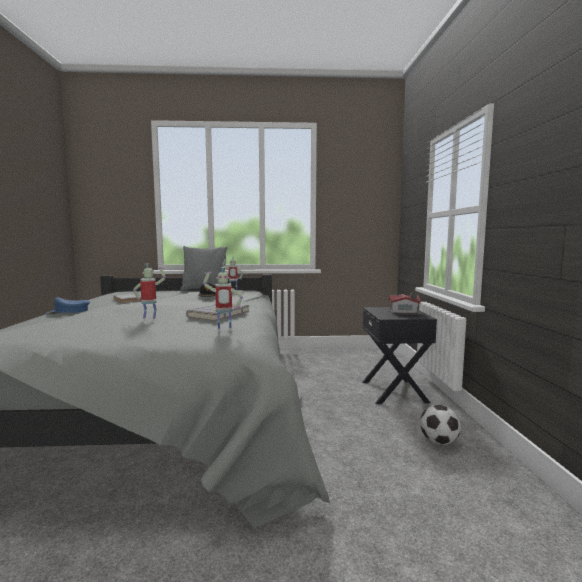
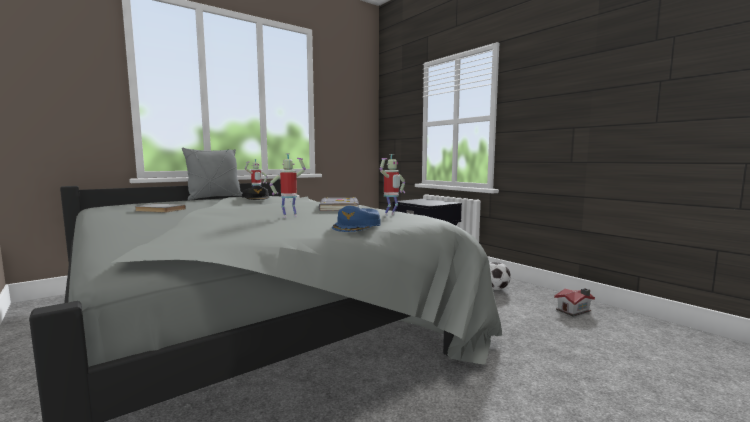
camera: 35 degrees left, 0 degrees up
(68, 311) = (129, 224): blue cap -> blue cap (357, 226)
(404, 313) = (432, 201): toy house -> toy house (574, 310)

